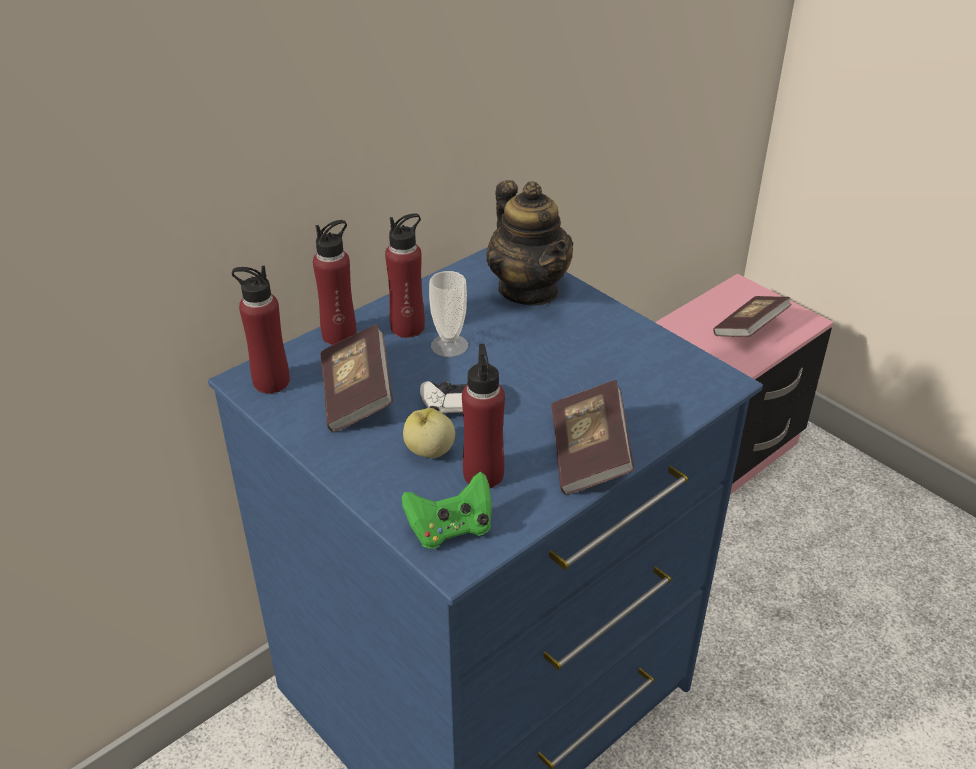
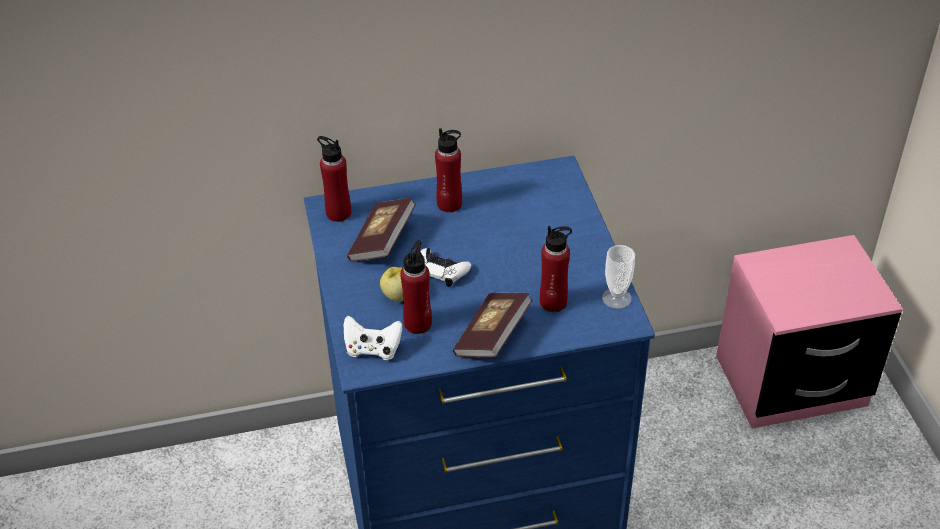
camera: 30 degrees right, 5 degrees up
(339, 335) = (402, 194): red bottle -> red bottle (553, 302)
(449, 345) = (466, 227): cup -> cup (616, 298)
(450, 529) = (373, 349): green game controller -> white game controller
(529, 290) = (553, 203): teapot -> none
(749, 329) = (819, 288): book -> none

